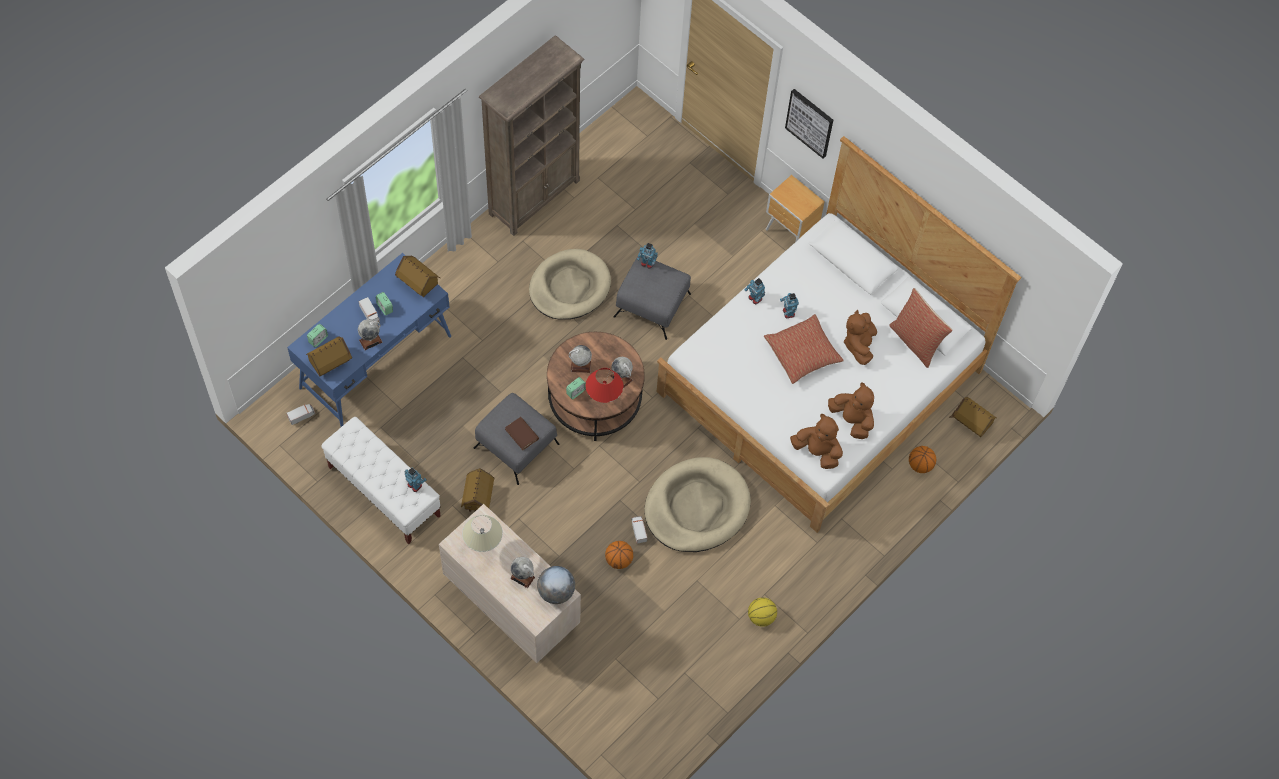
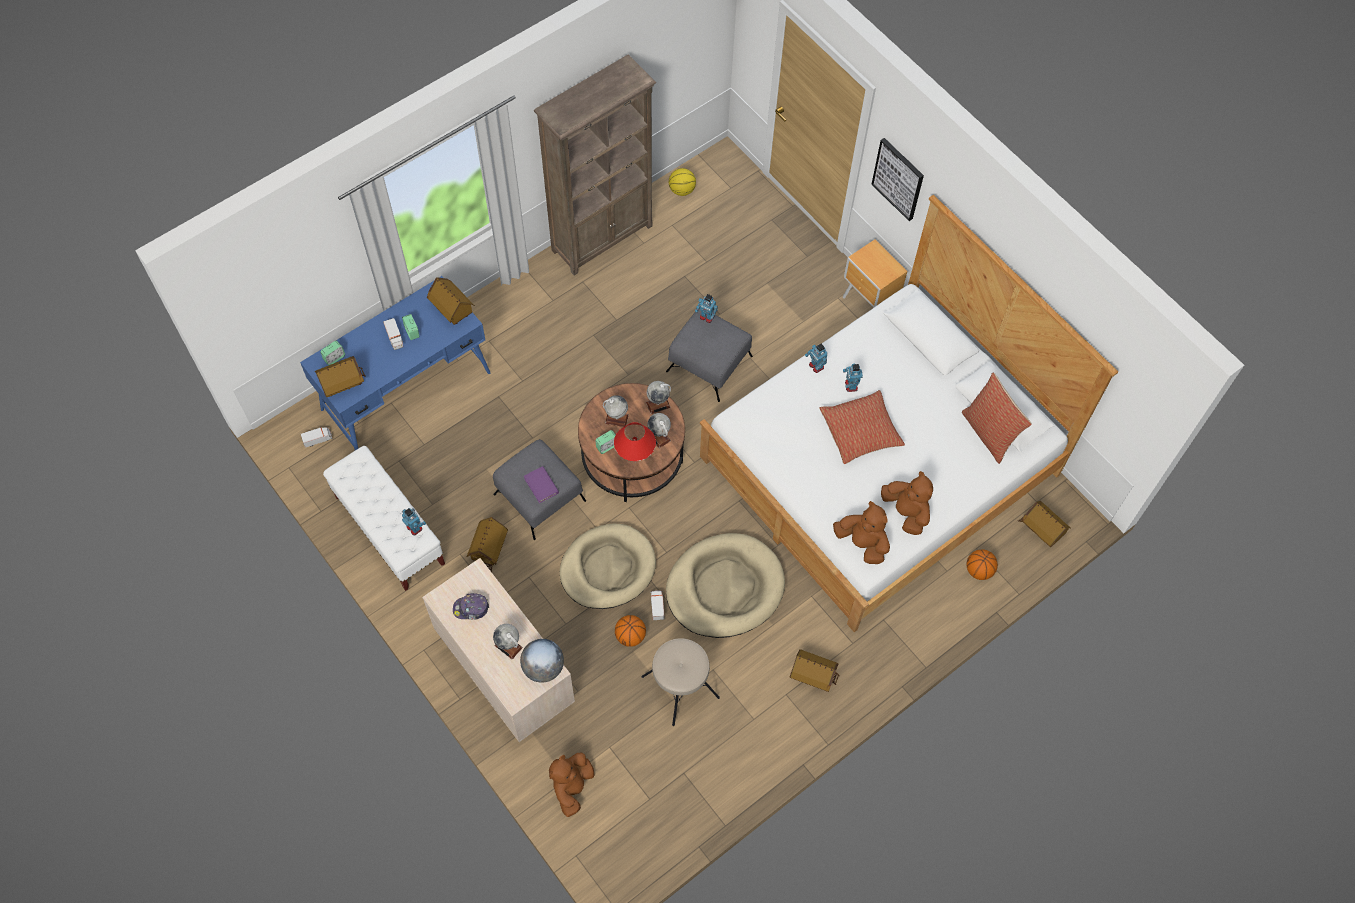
camera: 10 degrees right, 0 degrees up
(370, 341) = (390, 365): globe -> globe (658, 404)
(484, 549) = (471, 608): beige table lamp -> cap
(522, 434) = (541, 485): brown book -> purple book
(569, 287) = (624, 335): beige dog bed -> beige dog bed (607, 568)
(669, 599) = (679, 687): none -> beige stool
(761, 617) = (778, 720): basketball -> basketball (681, 190)
(786, 575) = (813, 676): none -> toy house
(859, 344) = (925, 429): brown plush toy -> brown plush toy (572, 786)

